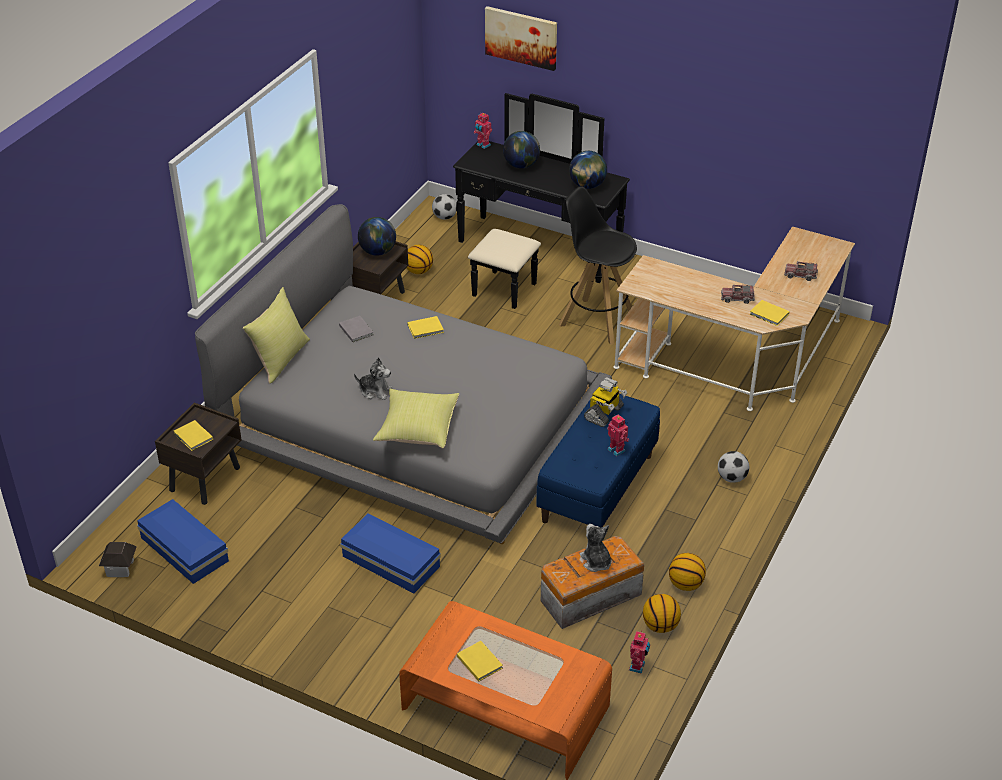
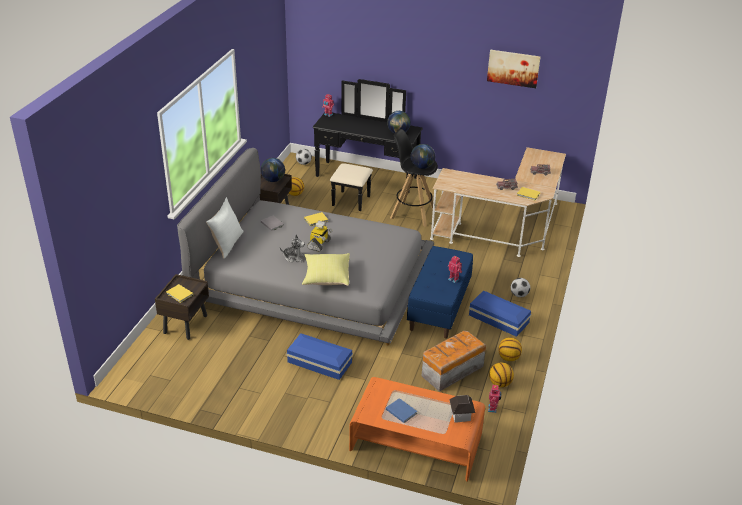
camera: 10 degrees left, 5 degrees down
(120, 568) = (140, 383): toy house -> toy house (461, 415)
(184, 550) = (181, 368): blue storage box -> blue storage box (499, 319)
(280, 359) = (227, 244): yellow pillow -> white pillow
(479, 661) = (401, 411): yellow book -> blue book
(521, 37) = (351, 44): picture -> picture (513, 68)
(521, 165) = (355, 124): globe -> globe (422, 167)
(596, 561) = (456, 346): plush toy -> none
(604, 414) = (440, 260): toy robot -> toy robot (319, 244)

